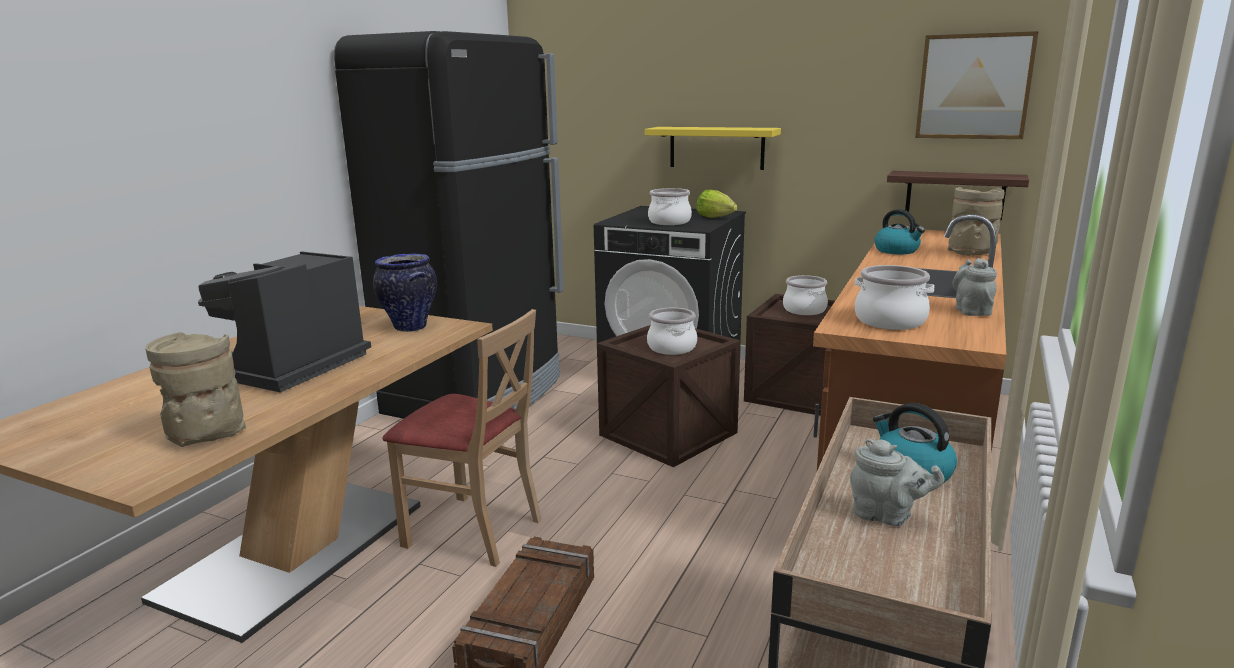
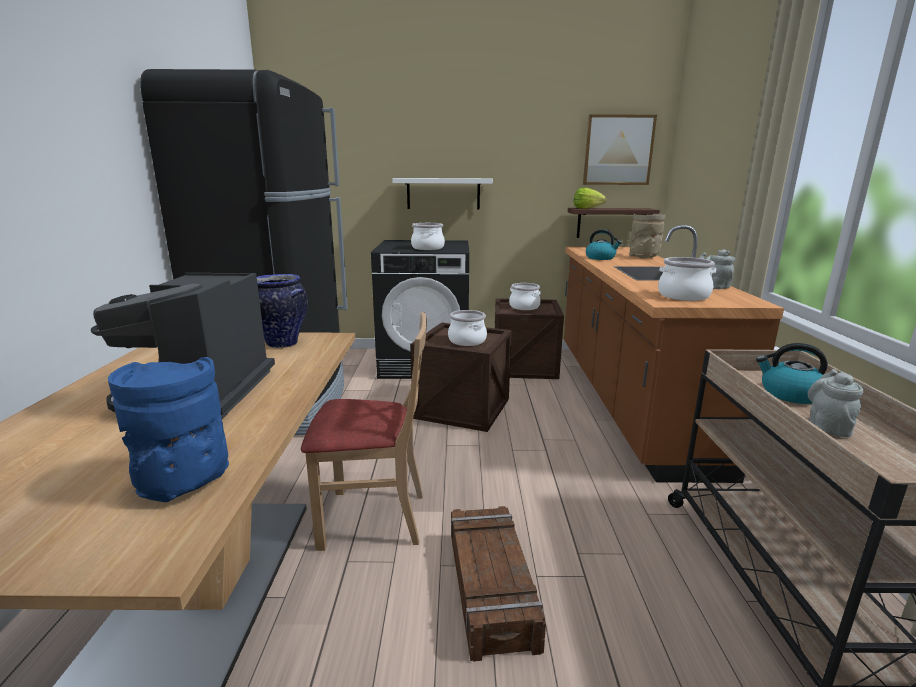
camera: 25 degrees left, 0 degrees up
(206, 436) = (183, 483): beige vase -> blue vase
(715, 217) = (454, 244): lettuce -> lettuce (587, 208)
(716, 147) = (443, 193): yellow shelf -> white shelf
(887, 516) = (828, 426): grey teapot -> grey teapot turned 75 degrees counterclockwise

